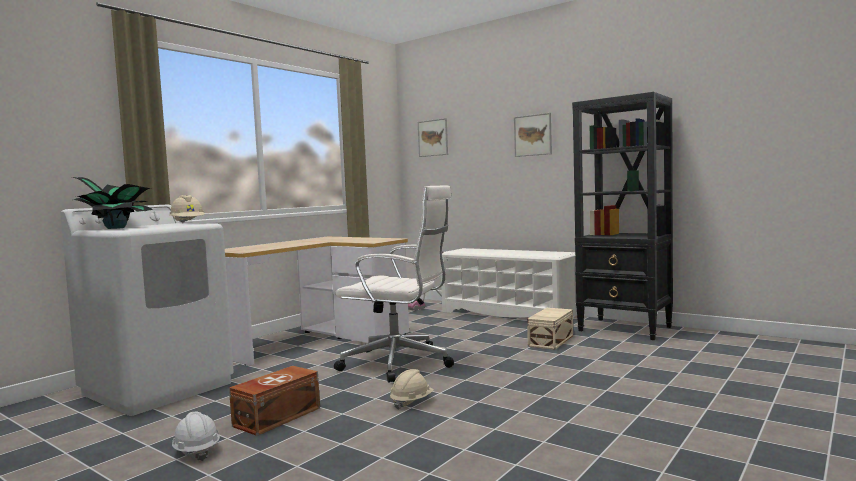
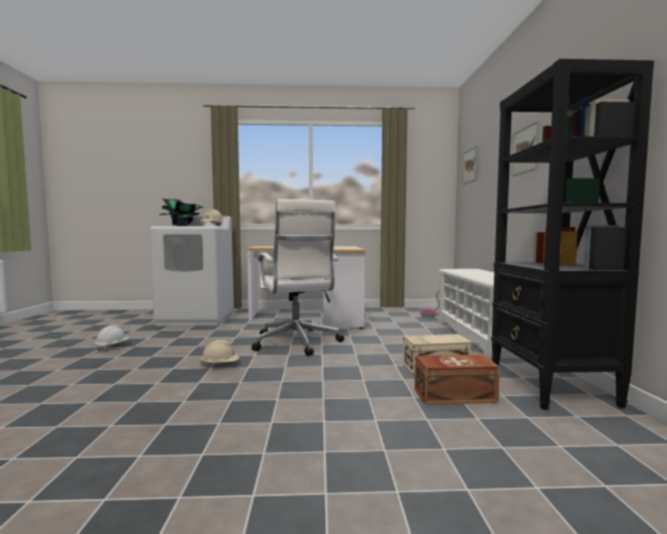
camera: 50 degrees right, 0 degrees up
(275, 417) = (170, 346): brown storage box -> brown storage box (453, 395)

